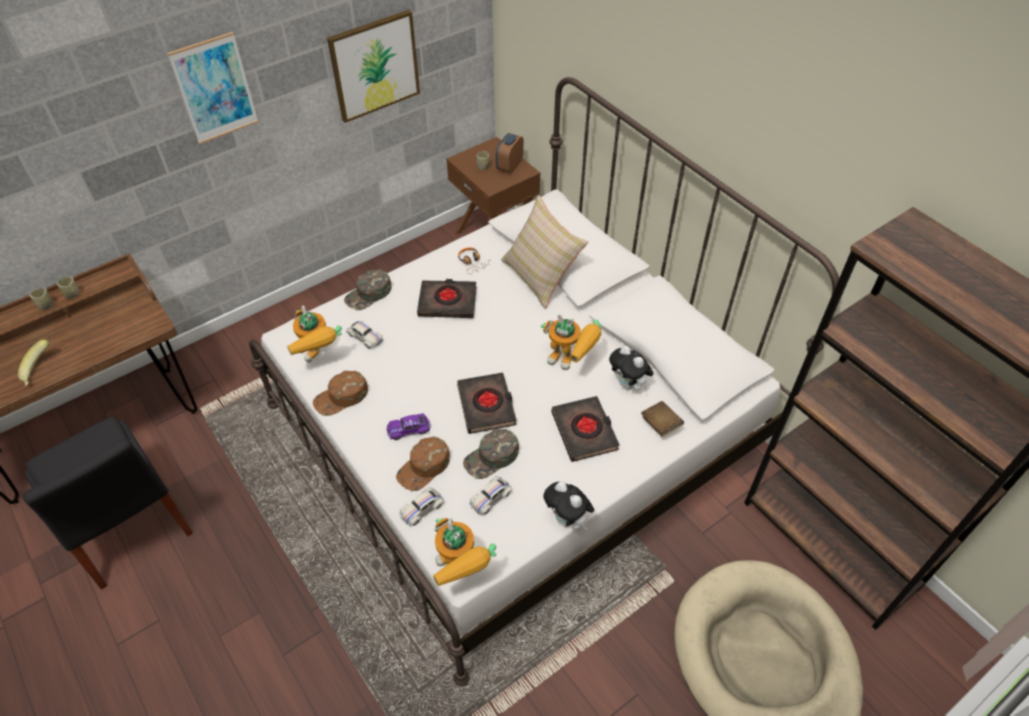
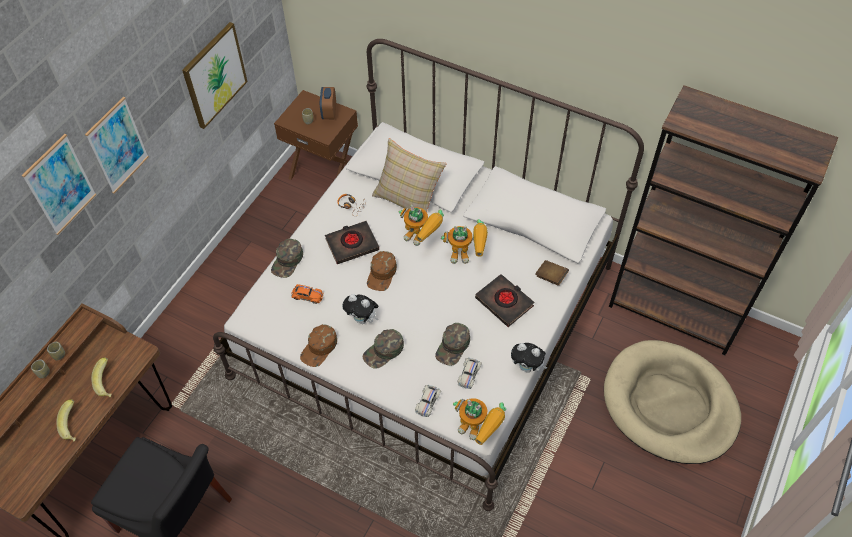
camera: 25 degrees left, 5 degrees up
(102, 342) = (108, 383): none -> banana
(120, 99) = (60, 185): none -> picture
(318, 357) = (282, 325): toy robot -> toy robot (422, 239)
(365, 337) = (307, 296): white toy car -> orange toy car
(409, 430) = (384, 351): purple toy car -> green cap
(424, 467) = (411, 373): brown cap -> brown cap (382, 274)
(487, 406) = (428, 311): black book -> none
(628, 385) = (515, 257): plush toy -> plush toy (363, 319)

